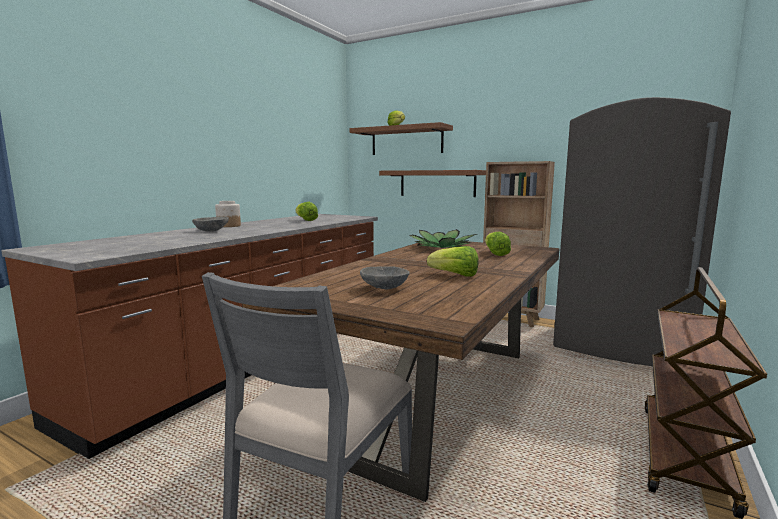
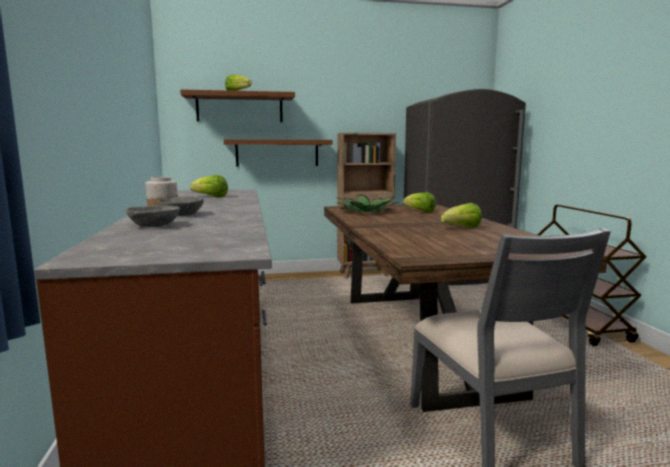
camera: 40 degrees left, 0 degrees up
(383, 288) = (464, 242): grey bowl -> grey bowl (154, 226)

